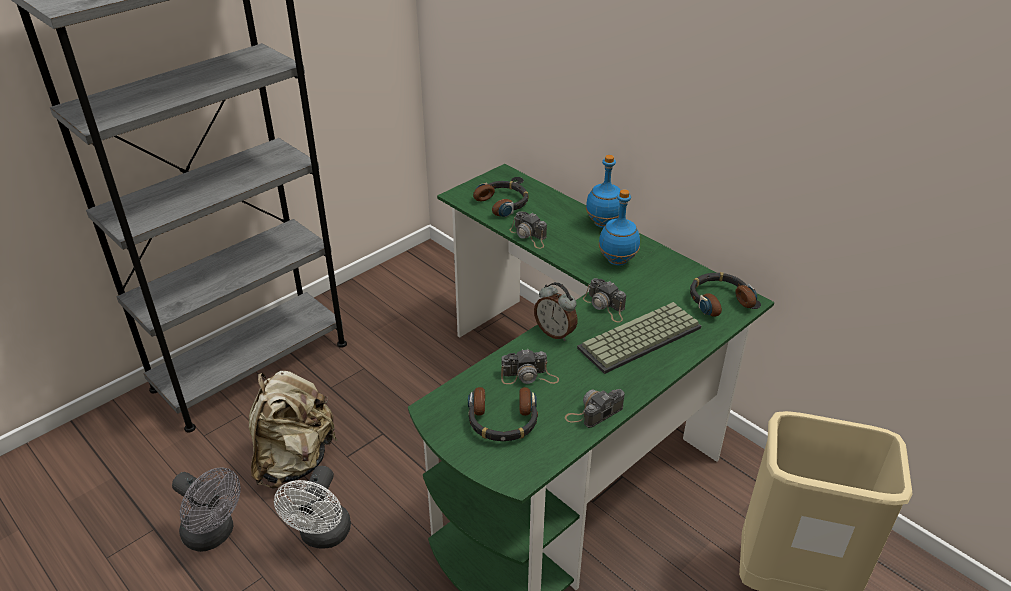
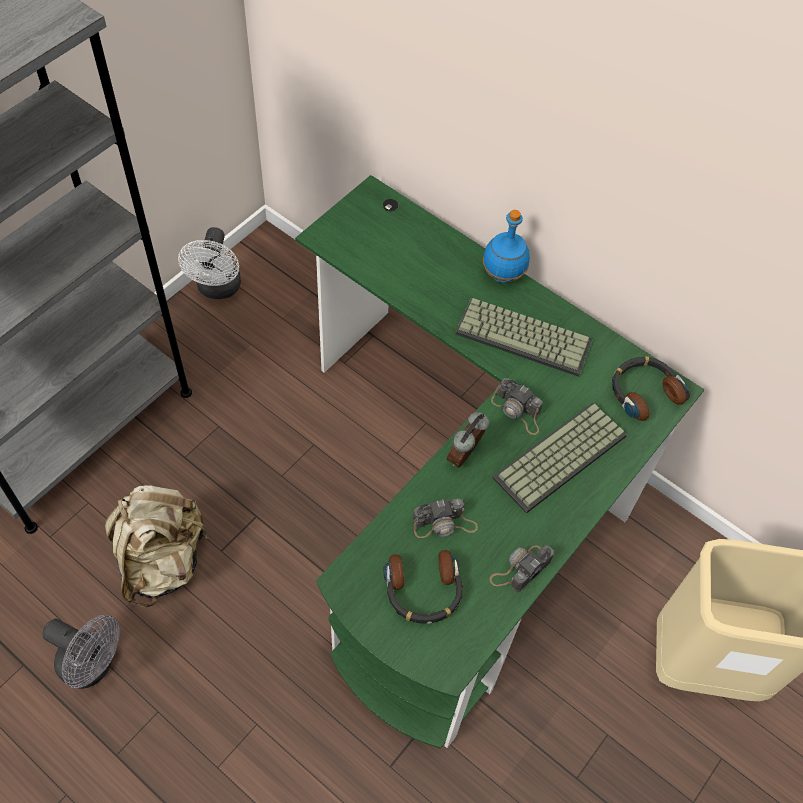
camera: 10 degrees left, 20 degrees up
(323, 536) = (213, 656): white fan -> white fan (218, 289)
(503, 203) = (378, 247): headphones -> none
(529, 236) = (417, 302): camera -> none
(555, 332) = (465, 456): alarm clock -> alarm clock turned 90 degrees clockwise
(618, 261) = (525, 336): blue bottle -> keyboard

